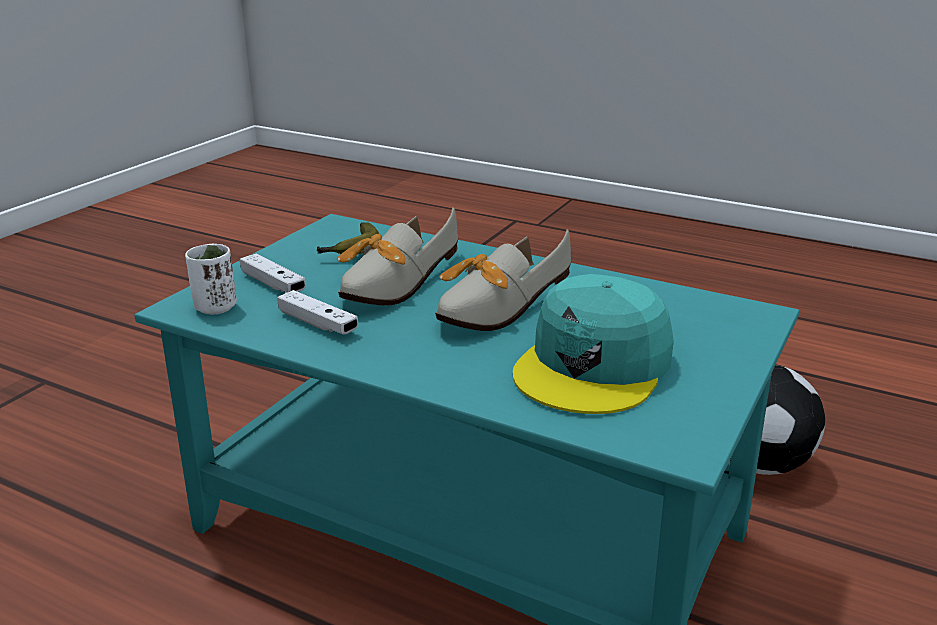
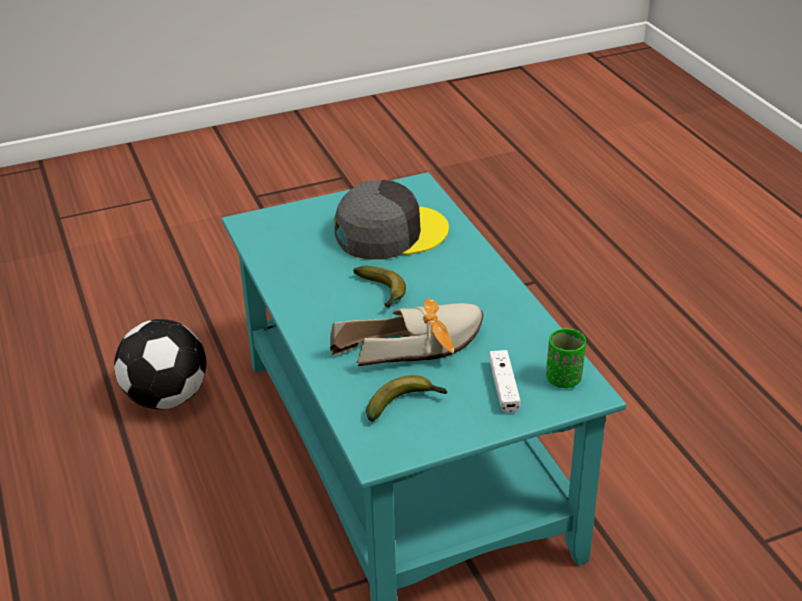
camera: 140 degrees left, 10 degrees up
(215, 307) = (563, 379): white cup -> green cup
(318, 324) = (506, 330): white game controller -> none
(494, 307) = (382, 293): shoe -> banana
(594, 366) = (390, 232): turquoise cap -> grey cap

